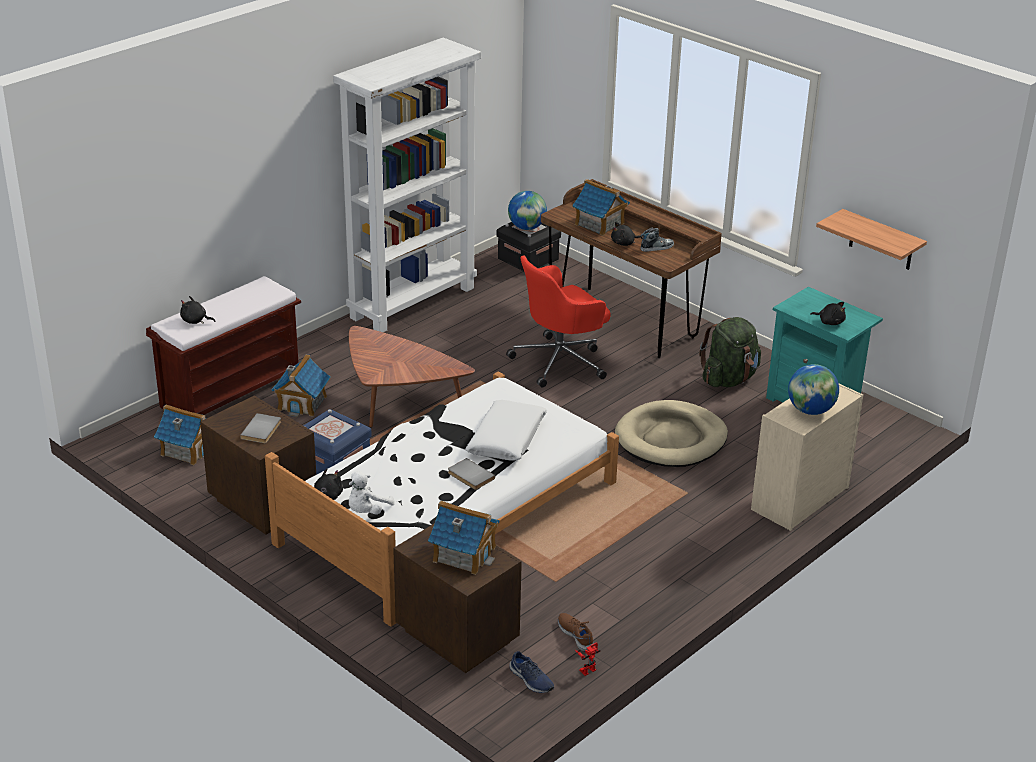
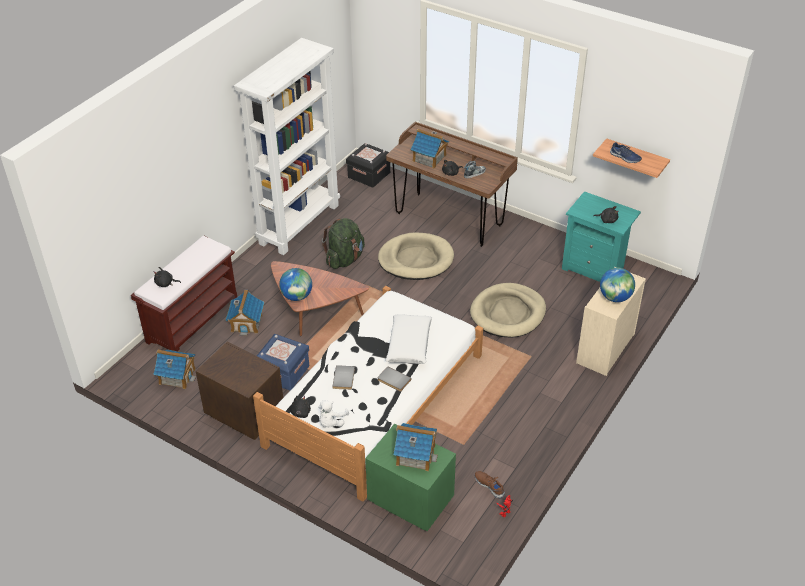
camera: 10 degrees left, 10 degrees up
(262, 430) = (242, 371): grey book -> grey book (344, 378)
(457, 635) = (410, 500): brown nightstand -> green nightstand
(527, 227) = (367, 155): globe -> globe (297, 296)
(531, 680) = (469, 527): blue shoe -> blue shoe (625, 157)
(560, 361) = (416, 259): red office chair -> beige dog bed
(729, 379) = (533, 257): green backpack -> green backpack (345, 259)

